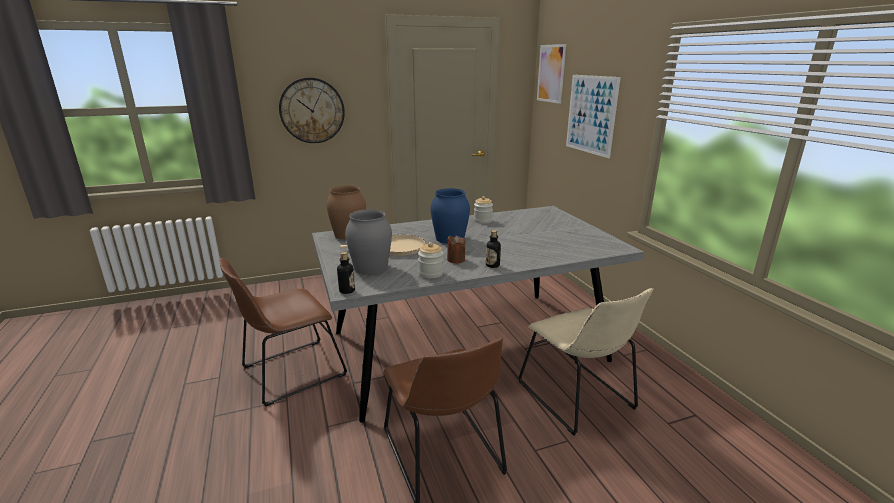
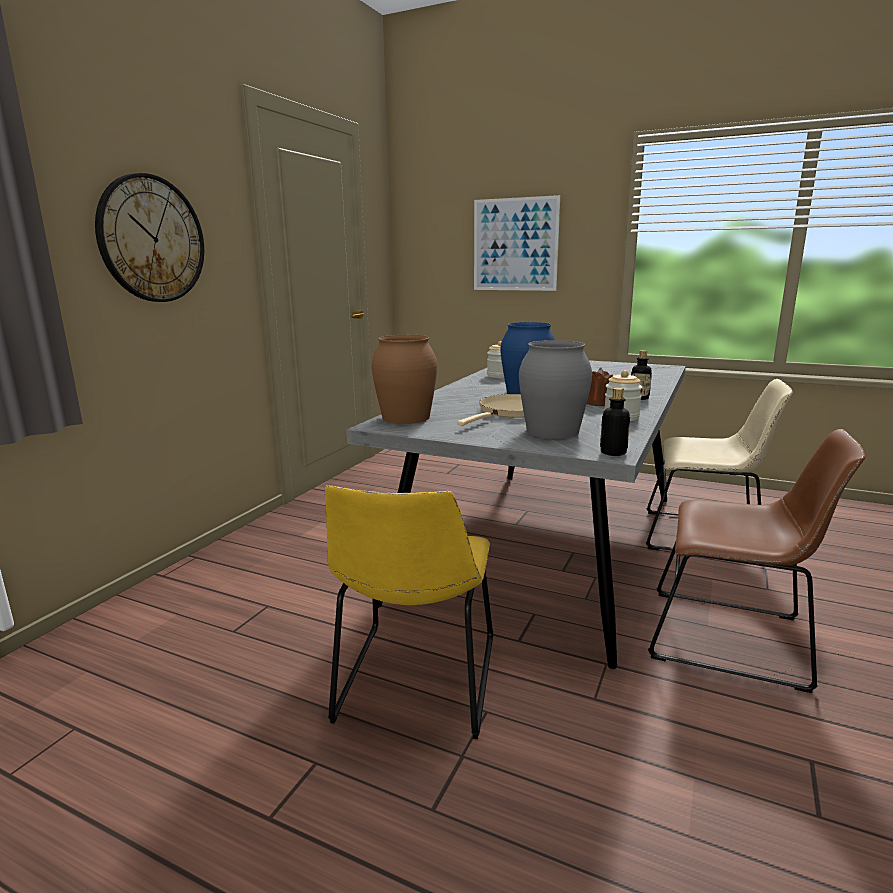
camera: 45 degrees left, 5 degrees down
(289, 372) = (416, 683): brown chair -> yellow chair
(551, 73) = (427, 203): picture -> none

